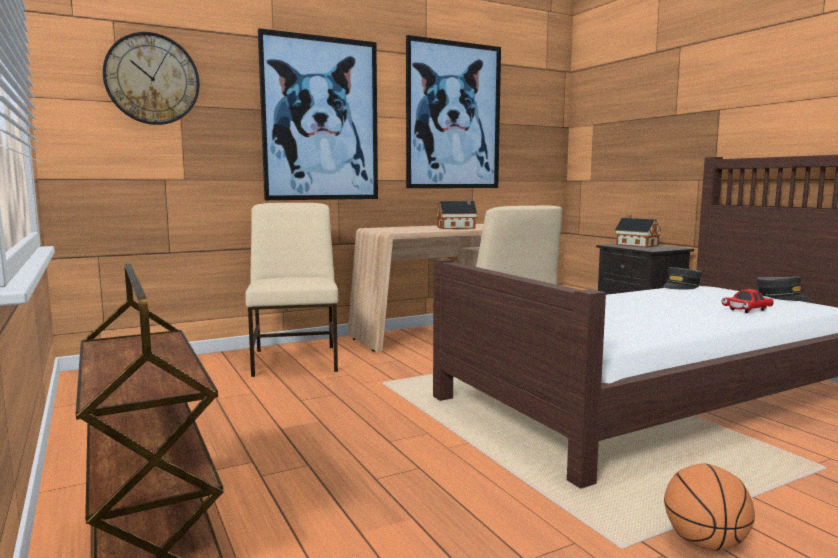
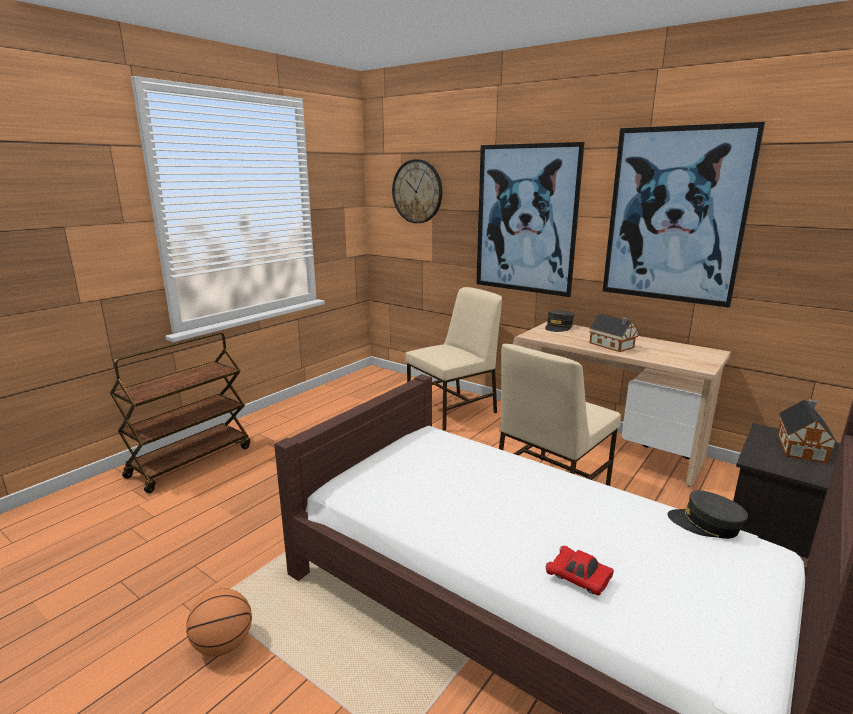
camera: 65 degrees right, 10 degrees up
(782, 297) = (743, 623): grey cap -> grey cap (558, 327)

